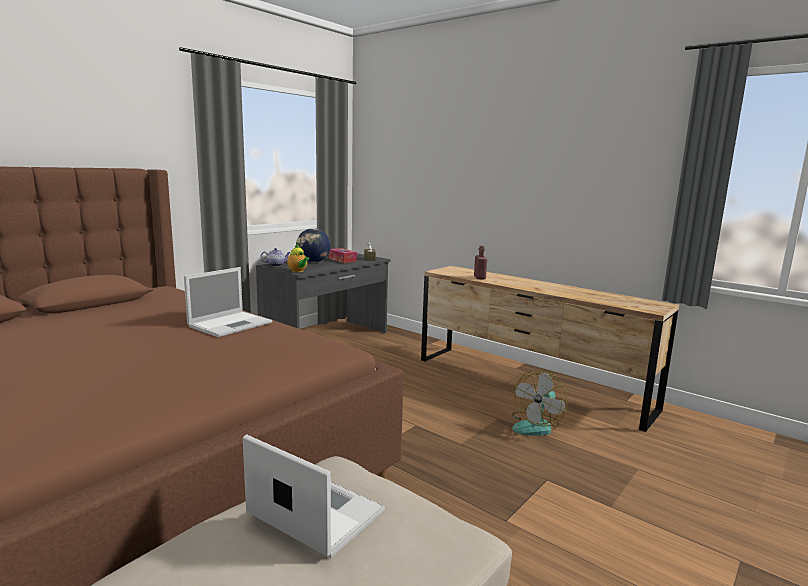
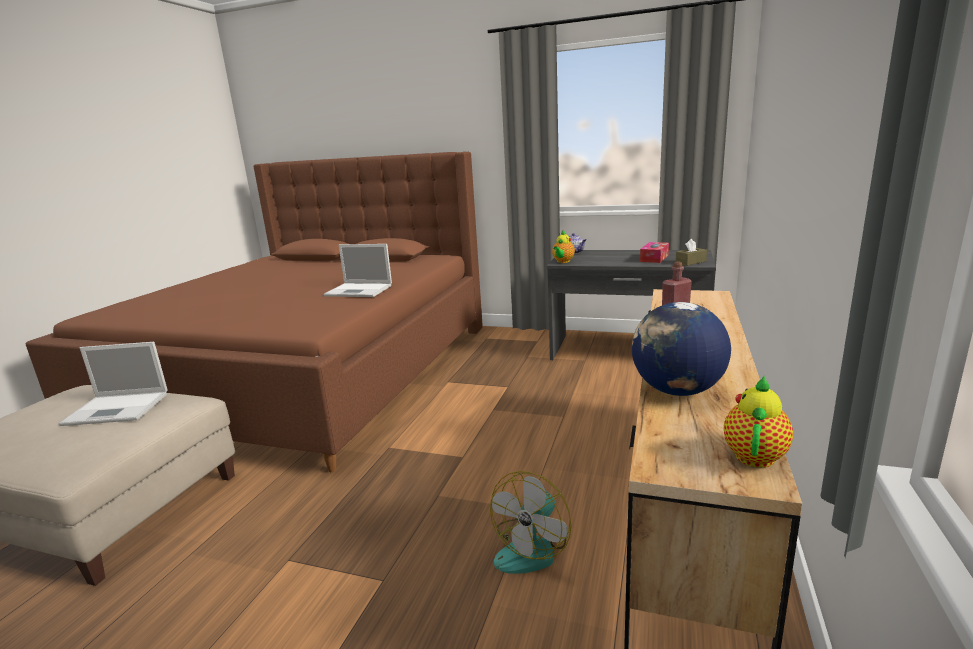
camera: 70 degrees right, 5 degrees up
(313, 262) = (616, 255): globe -> globe (676, 391)
(313, 512) = (119, 408): laptop -> laptop turned 75 degrees clockwise
(536, 426) = (532, 548): fan -> fan turned 75 degrees counterclockwise
(646, 301) = (755, 454): none -> teapot

